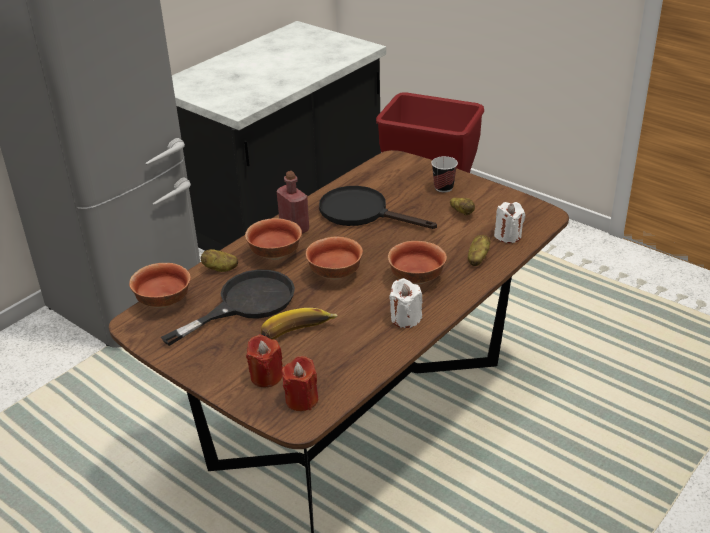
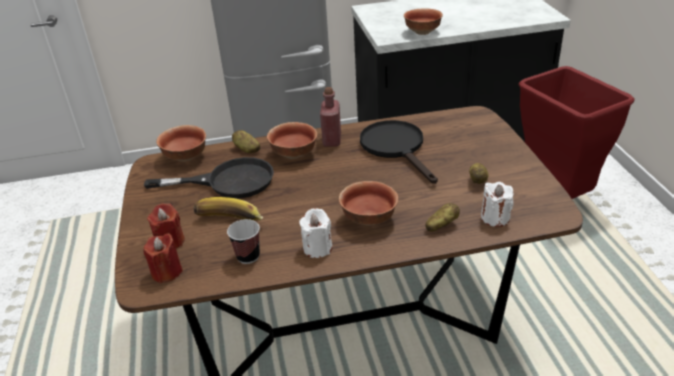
camera: 40 degrees right, 0 degrees up
(334, 274) = (313, 187): bowl -> bowl (422, 32)
(443, 188) = (489, 153): cup -> cup (248, 256)

